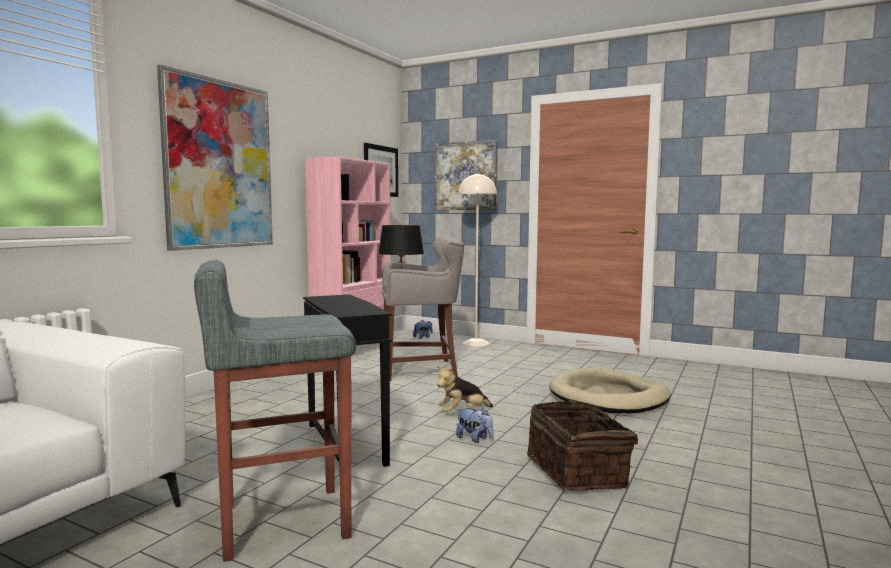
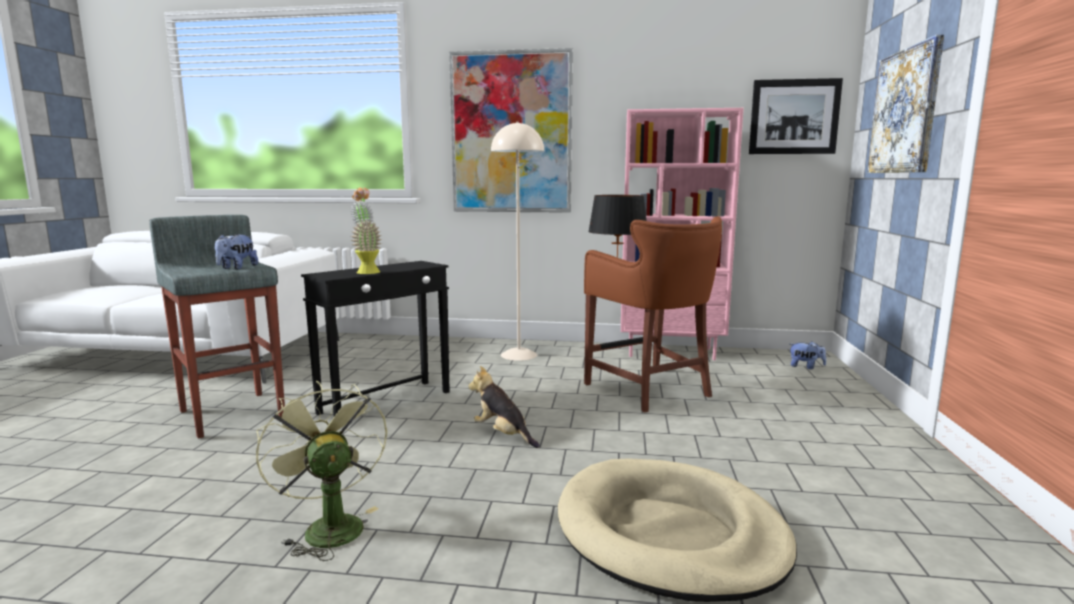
camera: 70 degrees right, 5 degrees up
(354, 306) = (367, 271): none -> potted plant
(422, 369) = (650, 390): grey stool -> brown stool
(474, 439) = (418, 452): plush toy -> plush toy (236, 268)
(475, 343) = (838, 398): beige floor lamp -> beige floor lamp (518, 355)
(579, 471) = (328, 526): basket -> green fan

